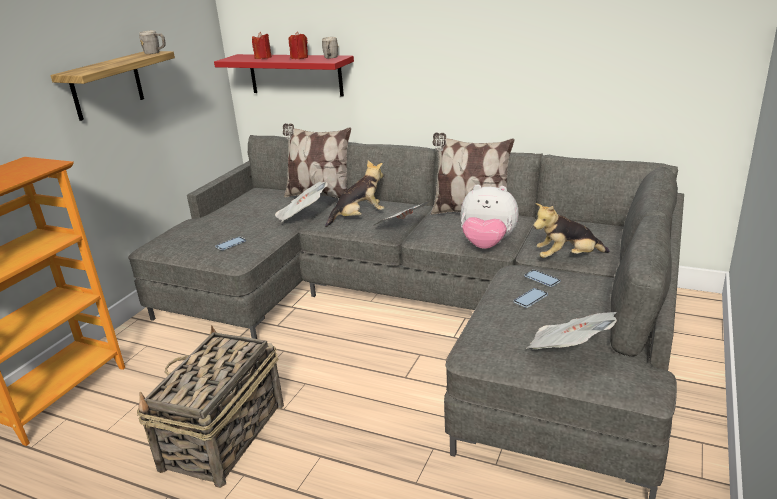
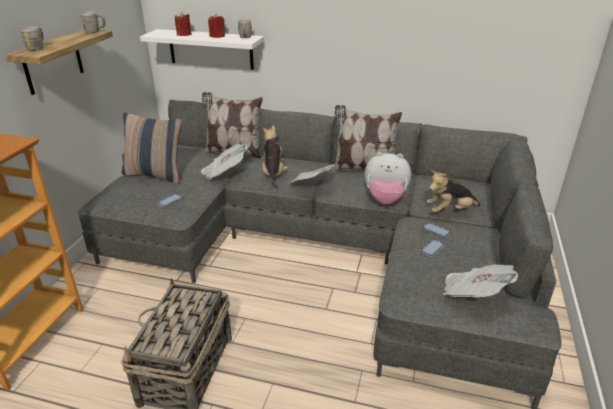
camera: 10 degrees left, 5 degrees up
(85, 68) = (37, 48): none -> grey mug
(222, 218) = (155, 175): none -> pillow
(295, 74) = (210, 49): red shelf -> white shelf
(359, 217) = (273, 174): plush toy -> plush toy turned 60 degrees counterclockwise

